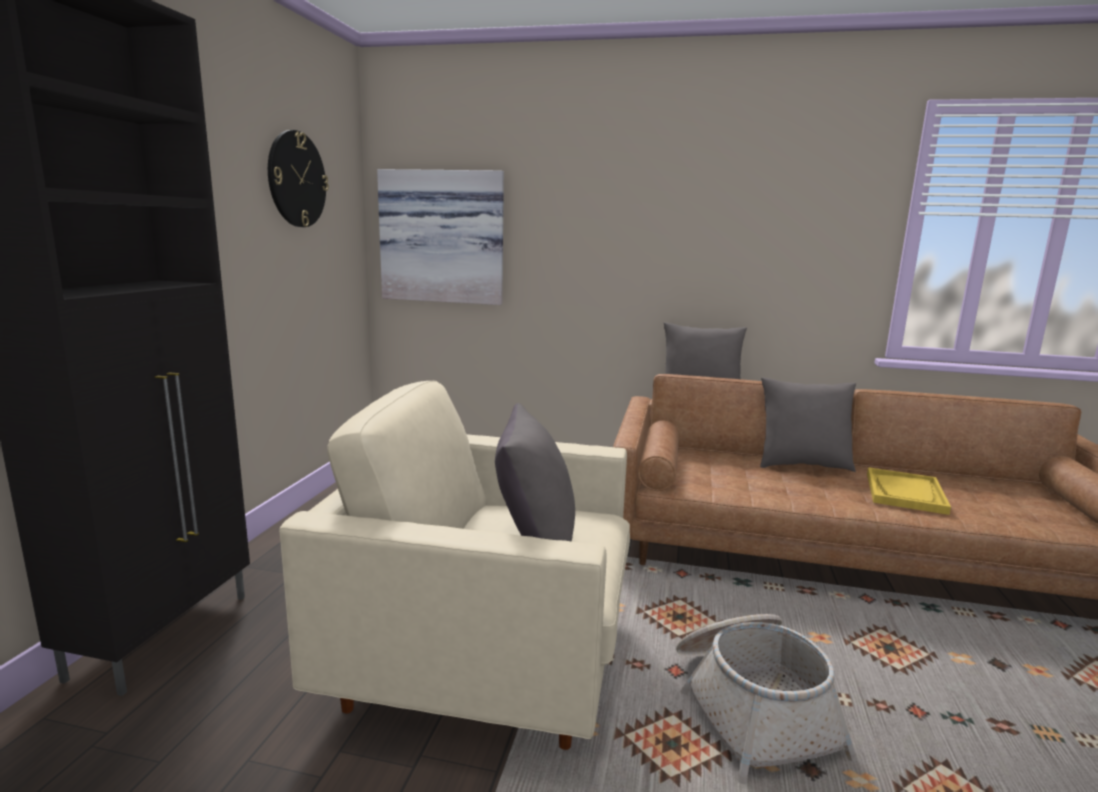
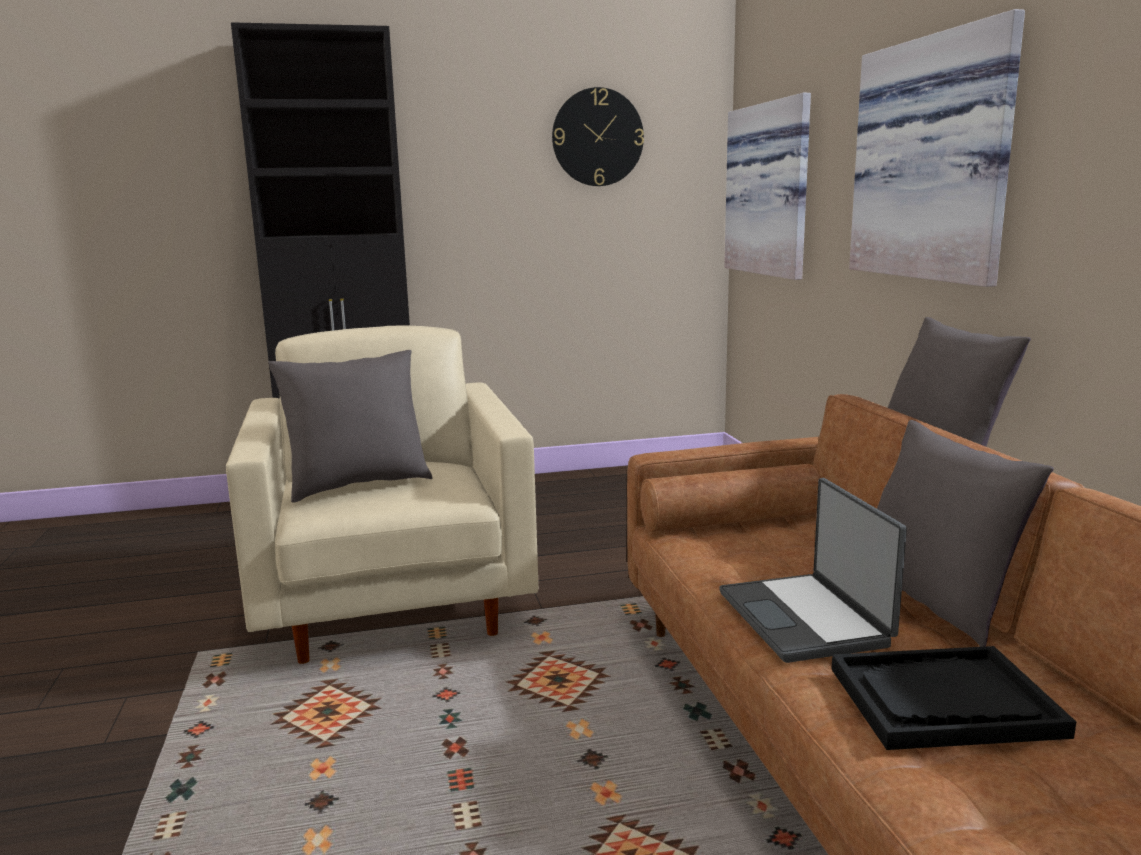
camera: 65 degrees right, 0 degrees up
(644, 230) = (935, 160): none -> picture
(750, 708) = (411, 752): basket -> none
(814, 491) = (805, 618): none -> laptop
(905, 493) = (943, 702): yellow tray -> black tray

